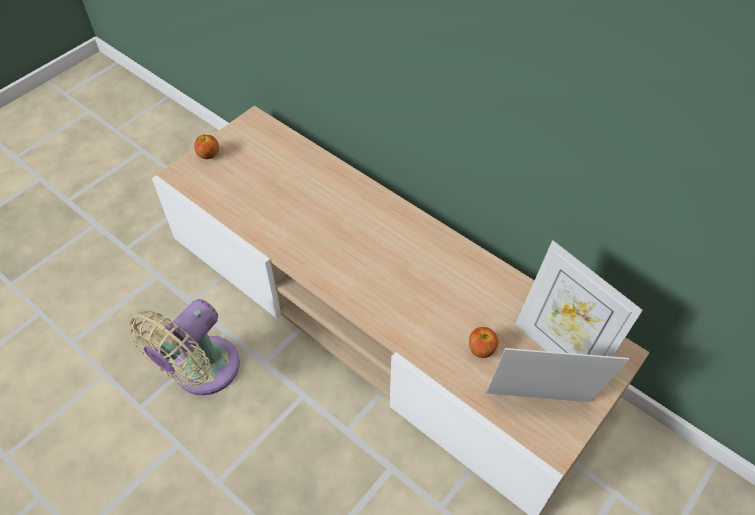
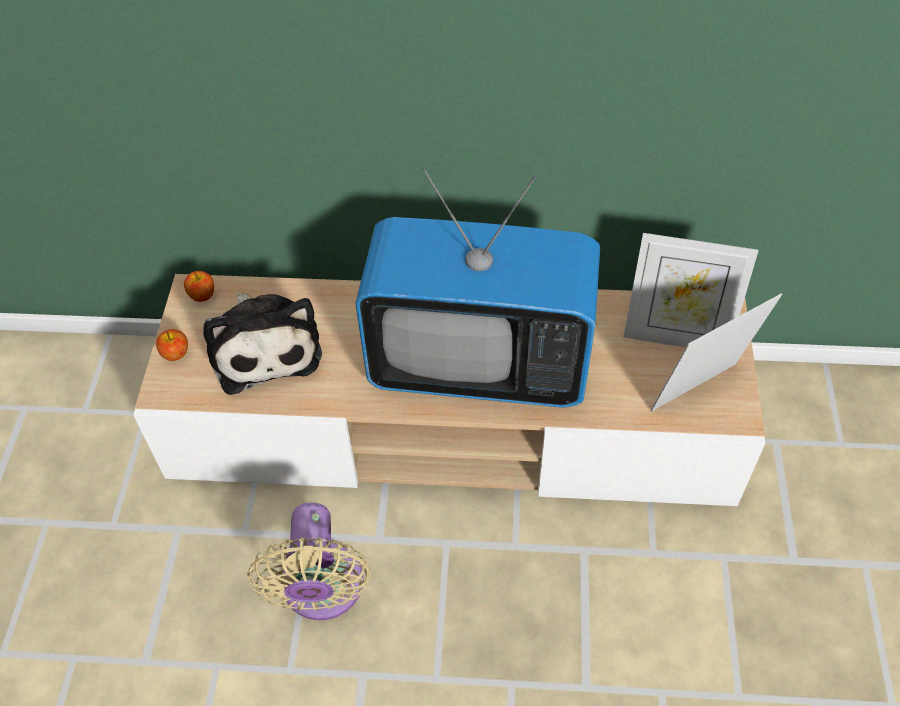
camera: 35 degrees left, 0 degrees up
(263, 181) = (265, 347): none -> plush toy
(389, 278) = (479, 364): none -> television
(481, 349) = (615, 377): apple -> apple (202, 295)

